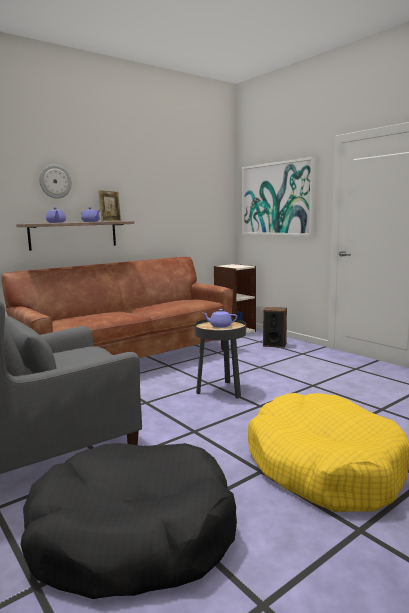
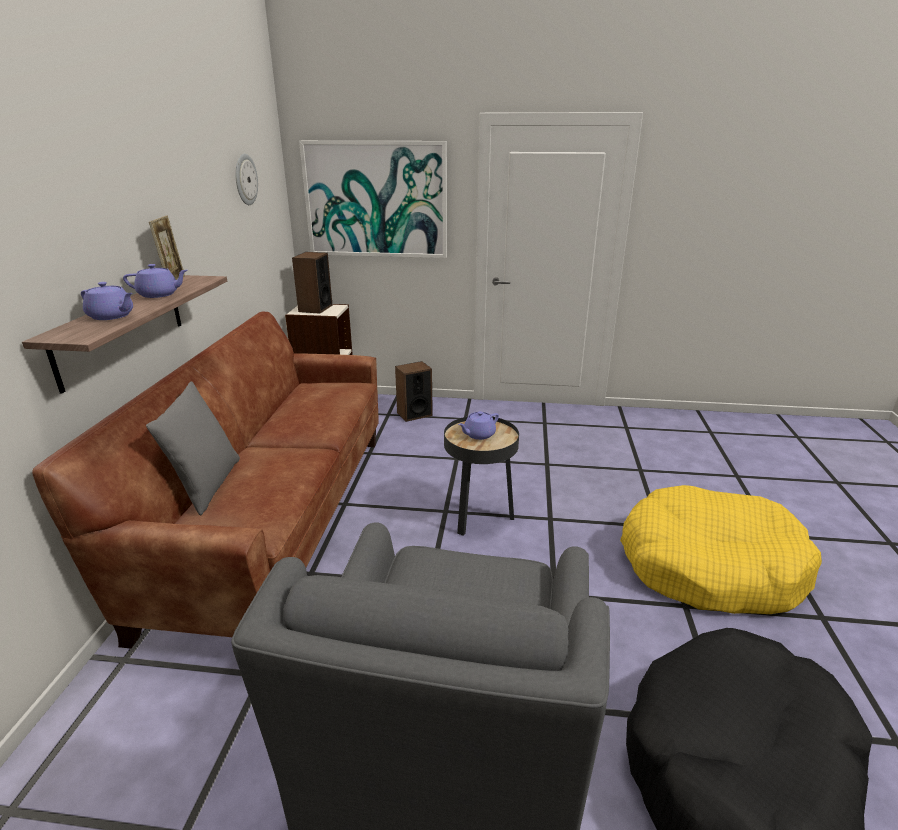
camera: 45 degrees left, 15 degrees up
(55, 181) = (67, 216): wall clock -> wall clock (245, 179)
(79, 314) = (206, 486): none -> grey pillow
(234, 265) = (315, 308): none -> speaker

